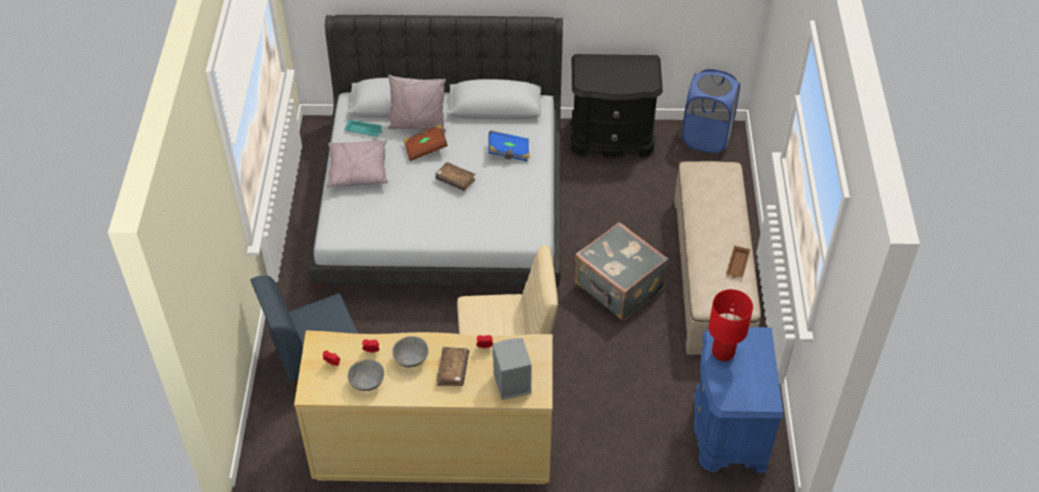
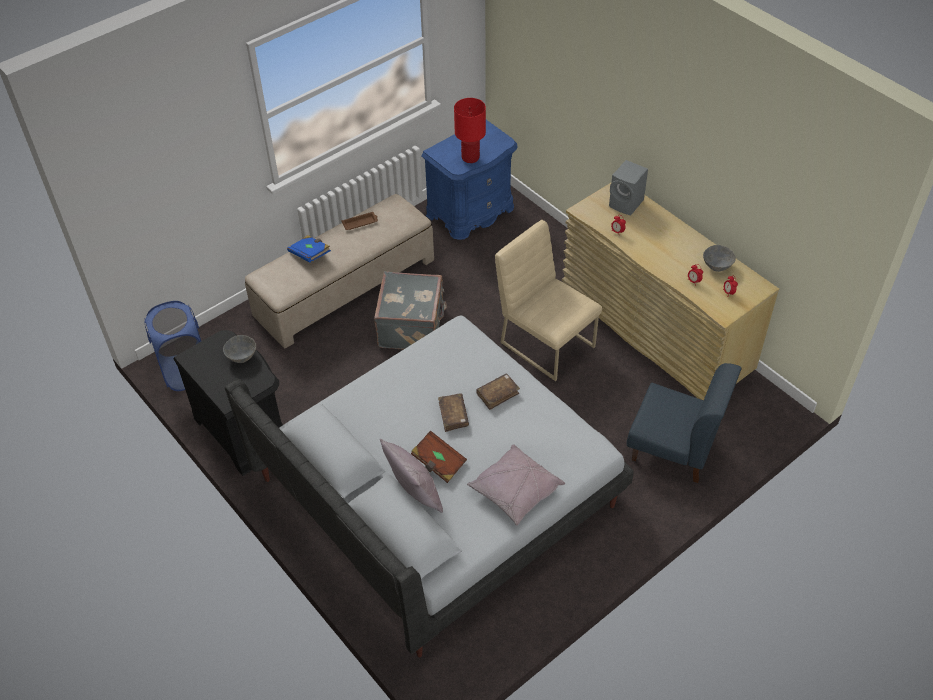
camera: 130 degrees left, 0 degrees up
(364, 130) = (463, 529): turquoise tray -> none
(411, 359) = (672, 258): grey bowl -> grey bowl (241, 356)
(453, 370) = (653, 234): brown book -> brown book (497, 394)
(508, 153) = (383, 404): blue book -> blue book (310, 255)

